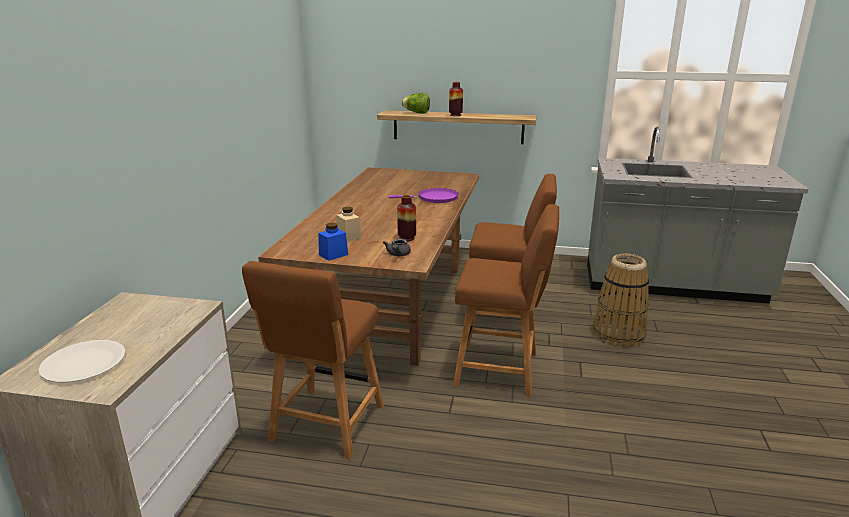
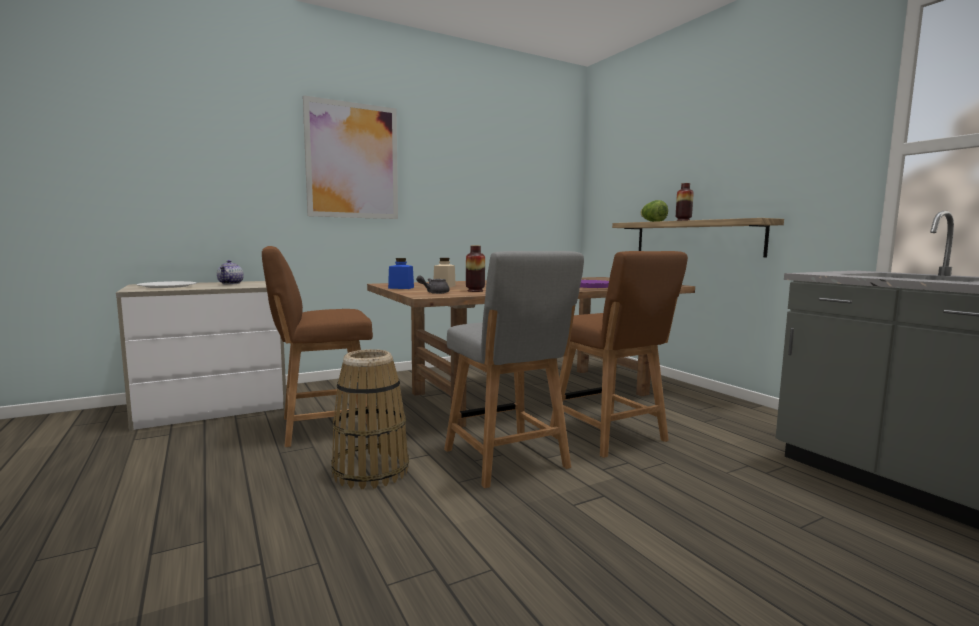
camera: 50 degrees right, 15 degrees down
(126, 320) = (231, 283): none -> teapot
(155, 94) = (352, 161): none -> picture
(501, 370) = (508, 461): brown chair -> grey chair
(618, 334) = (722, 502): basket -> basket (370, 471)

